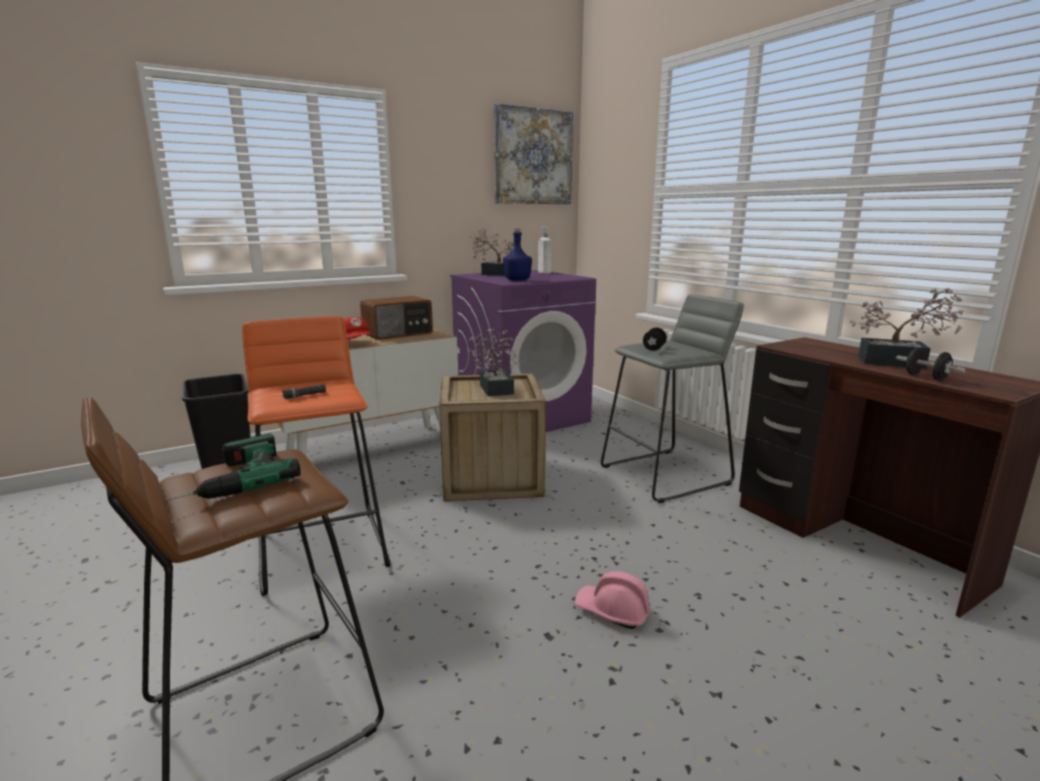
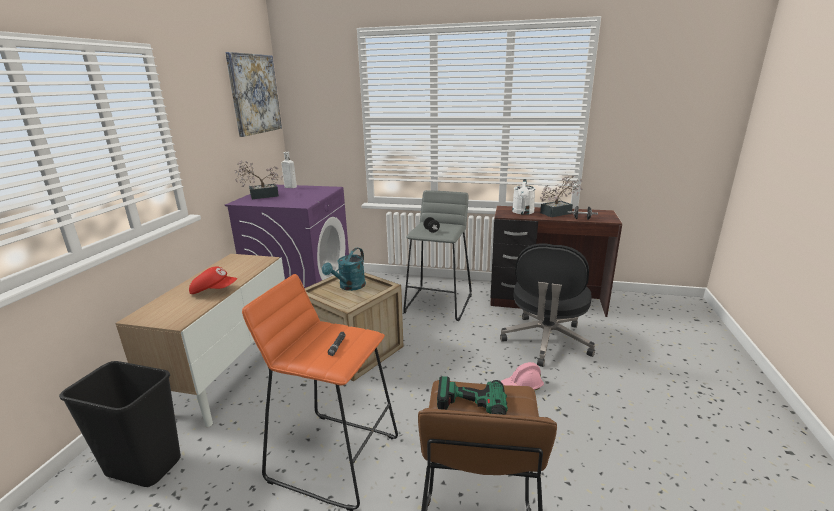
camera: 45 degrees left, 5 degrees up
(398, 333) = (227, 269): radio -> none
(495, 388) = (349, 287): potted plant -> turquoise watering can
(516, 280) = (301, 200): blue bottle -> none
(753, 586) = (546, 341): none -> black office chair
(825, 350) = (523, 212): none -> white watering can

